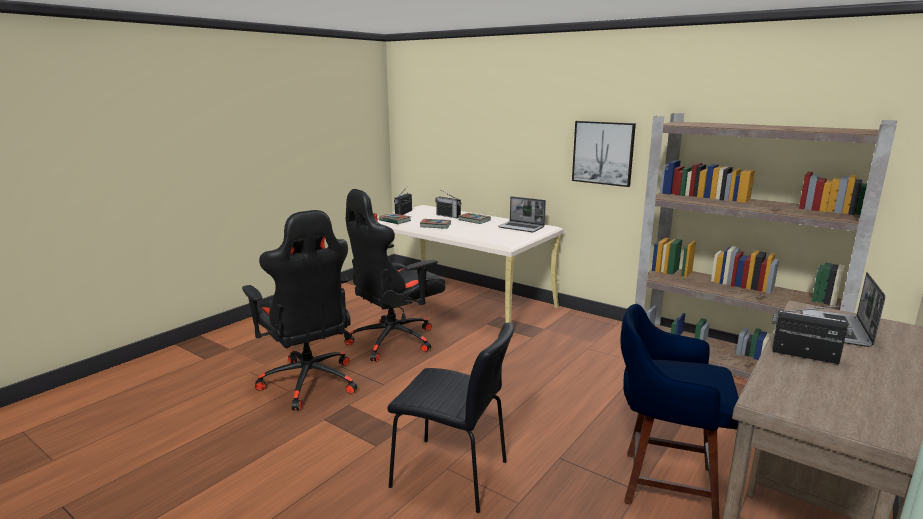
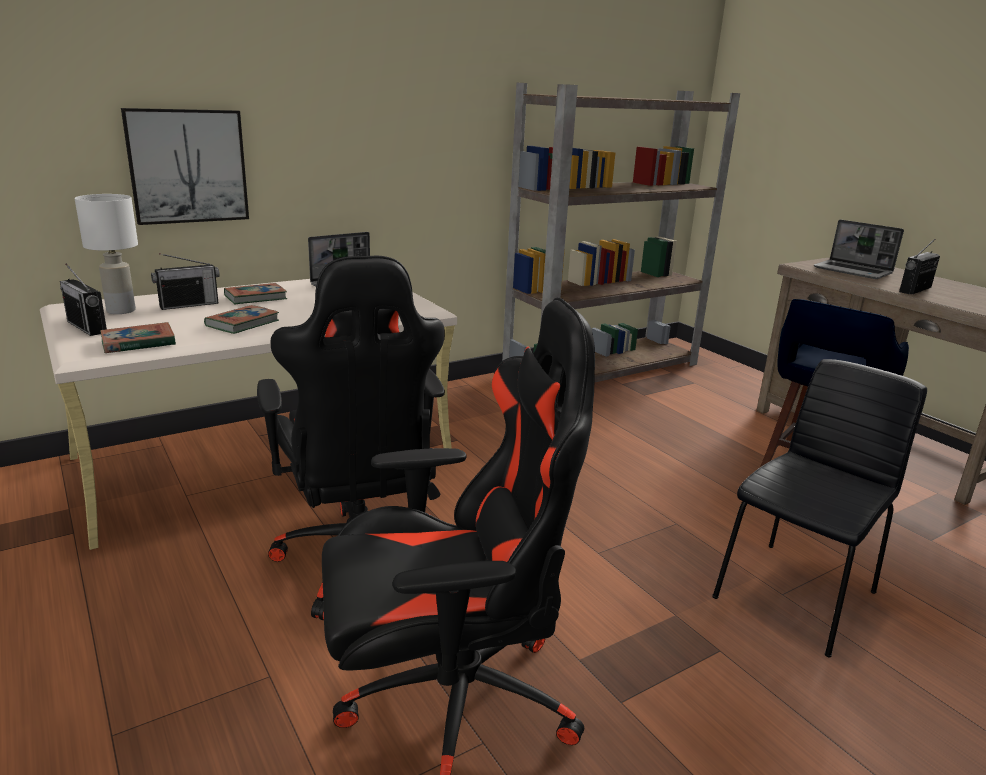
camera: 70 degrees left, 5 degrees up
(427, 211) = (120, 311): none -> white table lamp
(603, 153) = (425, 145): picture -> picture (188, 166)

